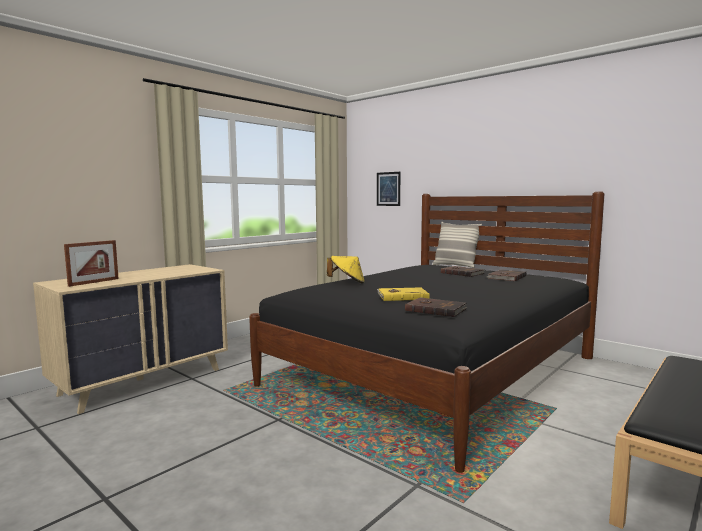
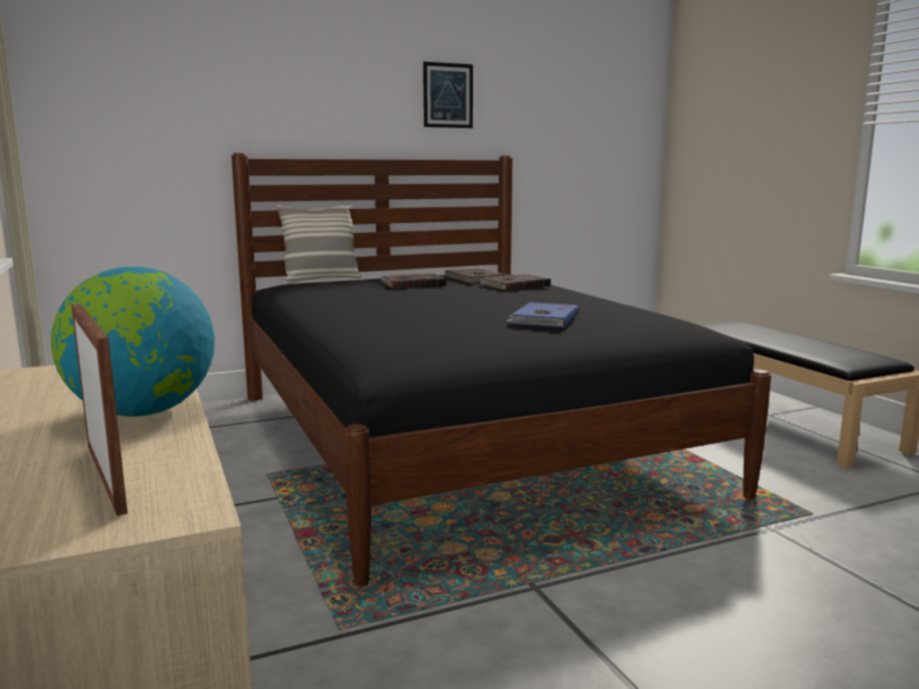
camera: 65 degrees left, 5 degrees up
(149, 276) = (142, 412): none -> globe
(347, 283) = (391, 324): yellow hat -> none
(388, 189) = (132, 140): picture -> picture (448, 95)
(402, 296) = (543, 319): yellow book -> blue book
(435, 309) = (636, 320): brown book -> brown book (514, 285)

